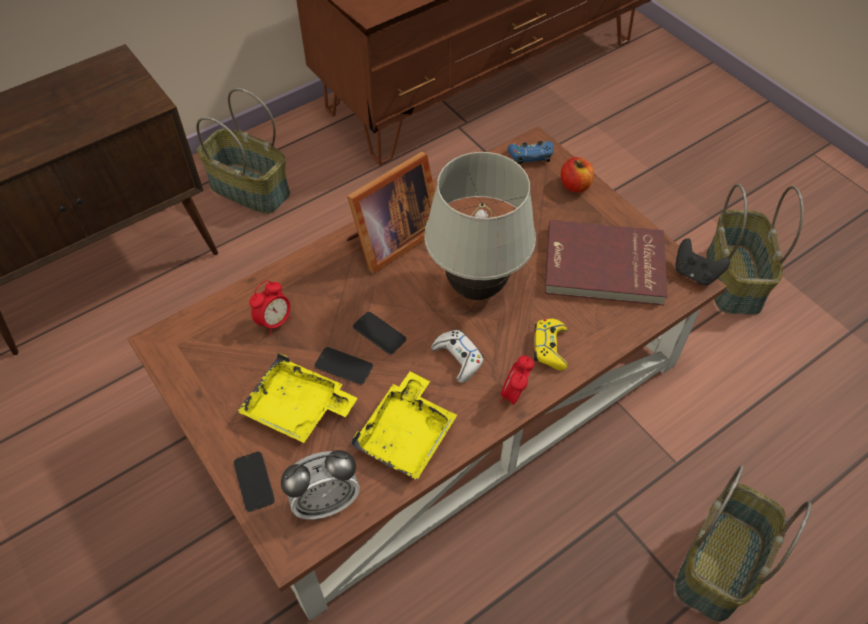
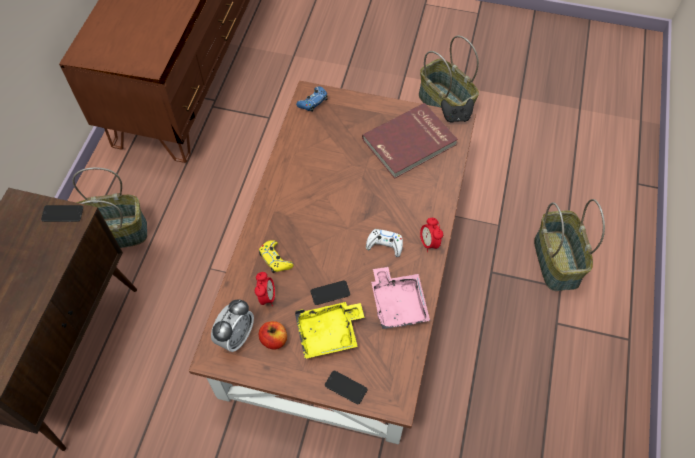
camera: 40 degrees left, 5 degrees up
(325, 501) = (391, 367): alarm clock -> alarm clock (236, 337)
(379, 333) = (331, 261): phone -> phone (62, 214)
(390, 240) = (284, 204): picture frame -> none
(407, 435) = (398, 303): yellow tray -> pink tray
(476, 288) = (356, 199): white table lamp -> none
(550, 348) = (423, 206): yellow game controller -> yellow game controller (275, 259)
(575, 185) = (353, 105): apple -> apple (274, 340)

